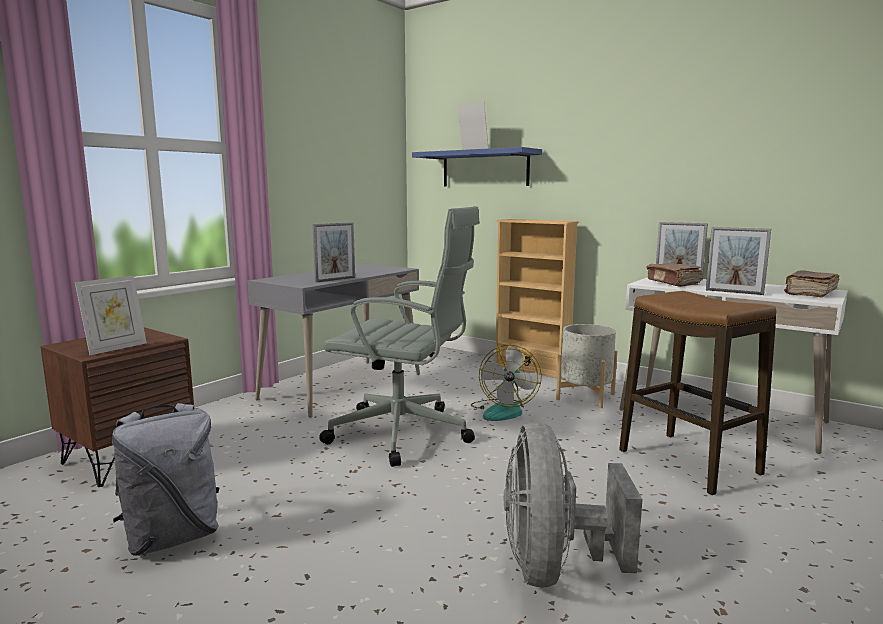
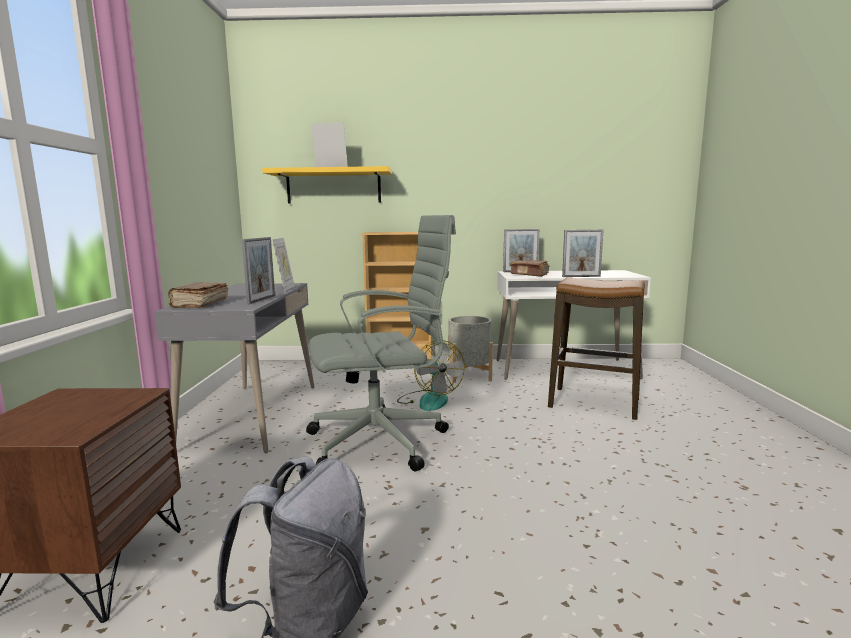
camera: 35 degrees left, 0 degrees up
(116, 348) = (91, 419): picture frame -> picture frame (285, 288)
(485, 169) = (333, 186): blue shelf -> yellow shelf
(554, 568) = (638, 500): grey fan -> none
(809, 293) = (616, 273): brown book -> brown book (199, 304)

